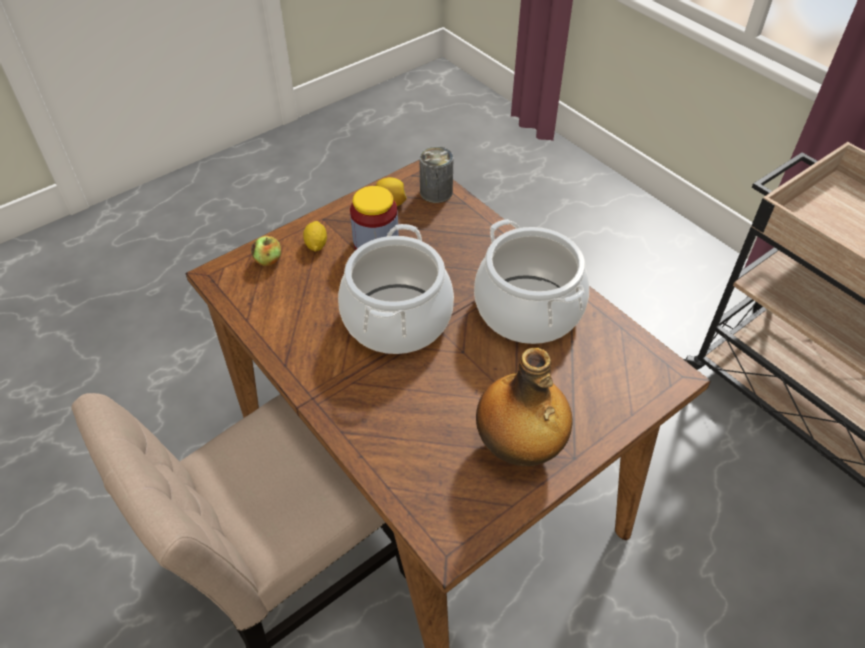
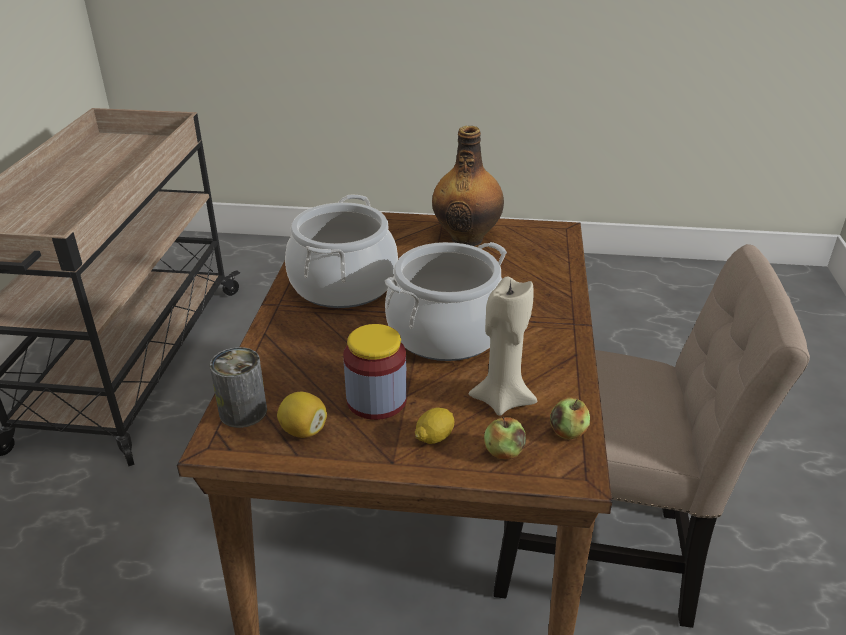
camera: 135 degrees left, 15 degrees down
(240, 296) = (568, 432): none -> apple
(301, 292) = (502, 400): none -> beige candle

